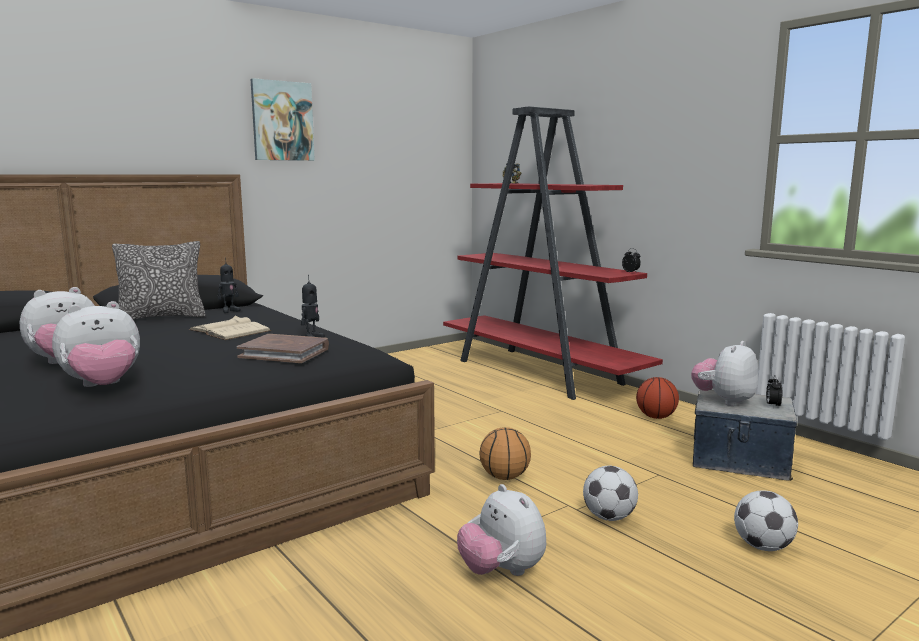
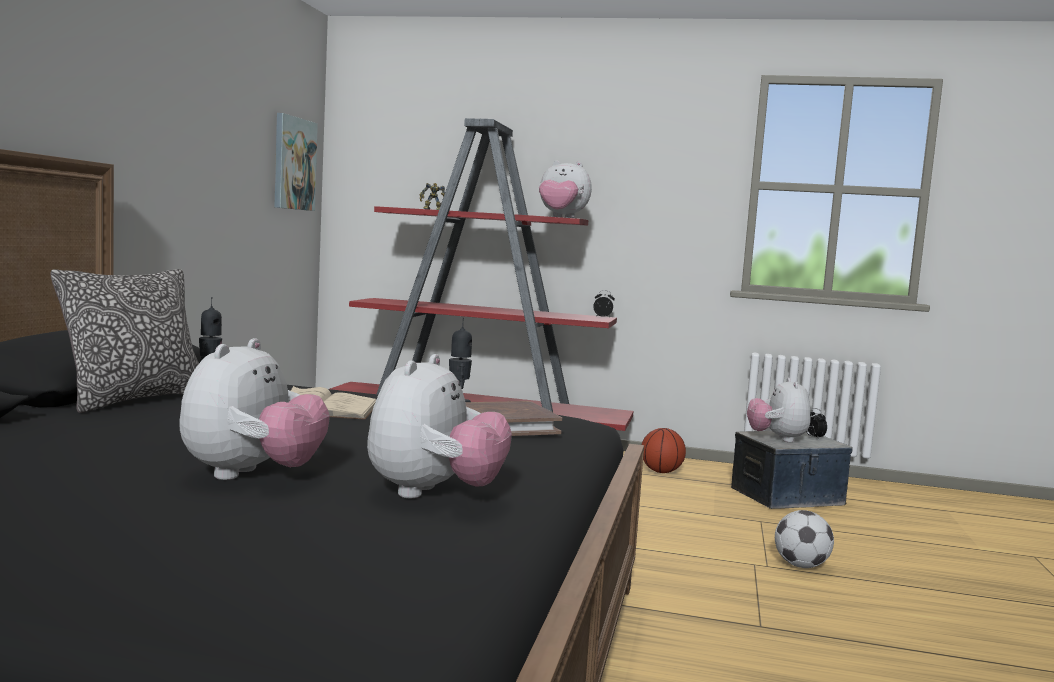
camera: 40 degrees left, 5 degrees down
(282, 121) = (153, 88): picture -> picture (293, 163)
(502, 571) = (826, 635): plush toy -> plush toy (561, 217)
(505, 477) = (658, 553): basketball -> none
(762, 547) = (923, 558): football -> none

